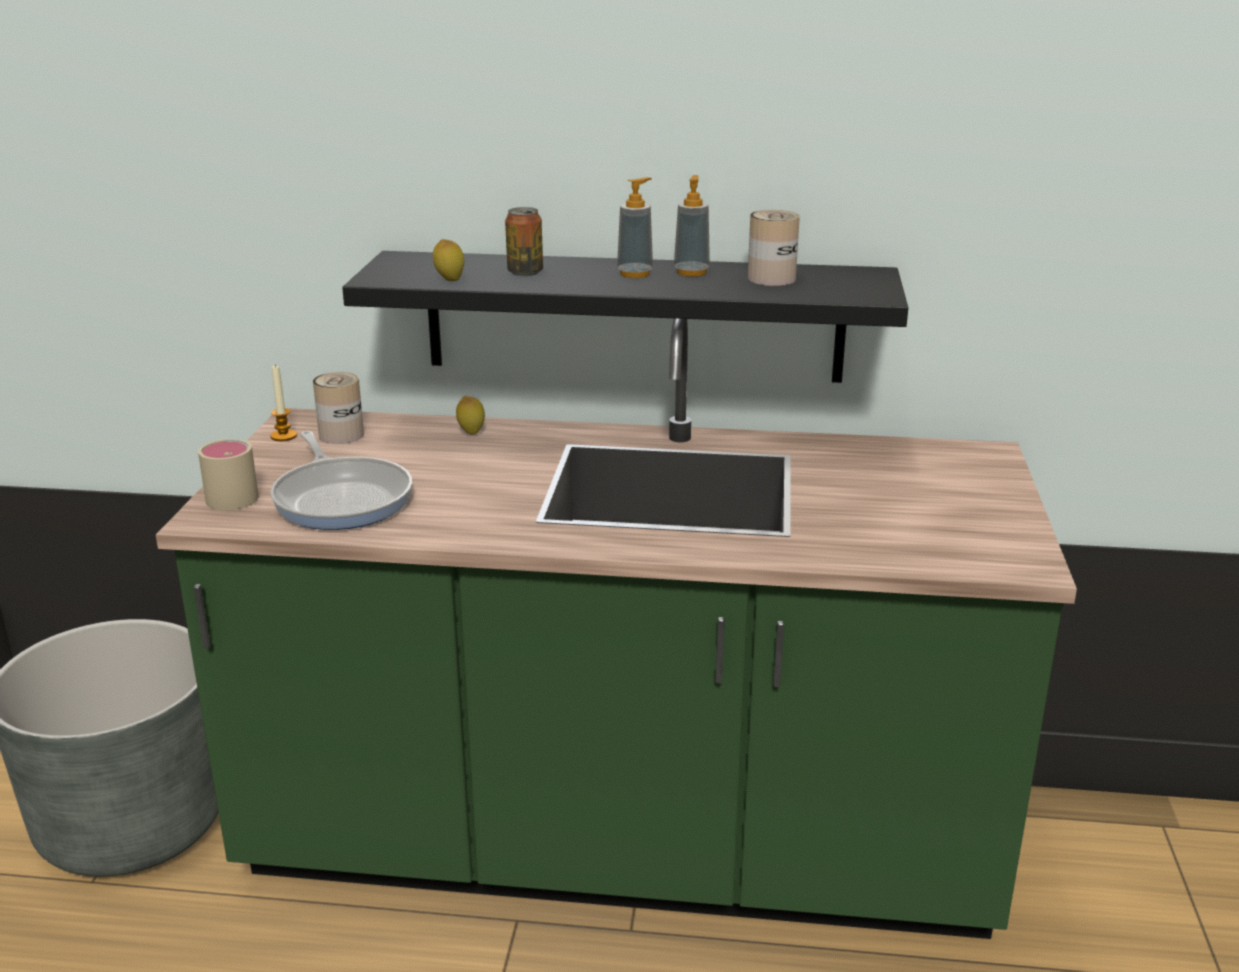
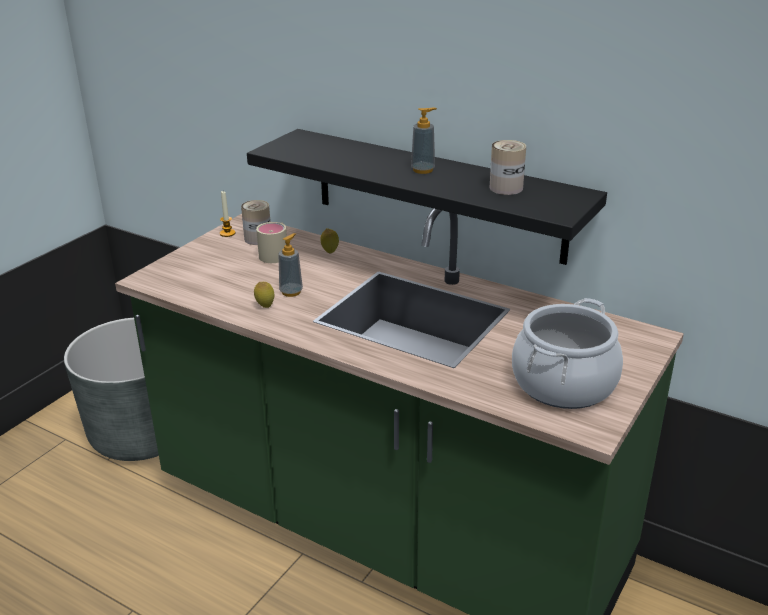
camera: 25 degrees right, 5 degrees up
(235, 493) = (172, 266): beige mug -> beige mug (276, 253)
(342, 498) = (223, 281): frying pan -> none
(449, 281) = (308, 158): lemon -> lemon (265, 306)
(525, 272) = (358, 158): can -> none
(691, 272) = (460, 174): soap dispenser -> soap dispenser (291, 292)
(942, 524) = (563, 383): none -> cooking pot

